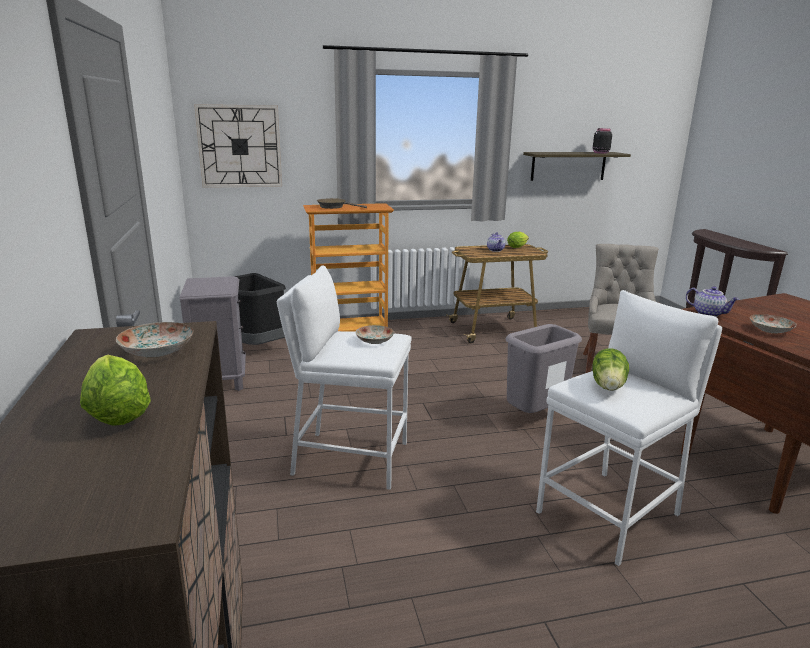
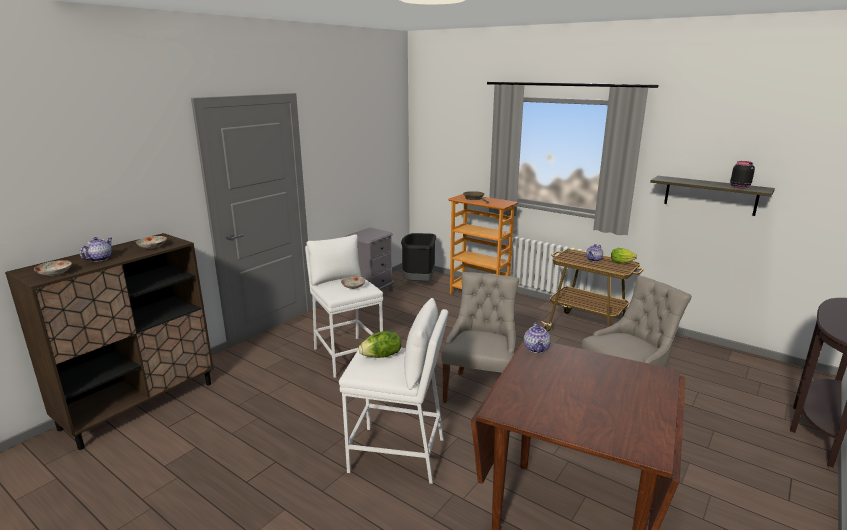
camera: 50 degrees right, 0 degrees up
(117, 412) = (99, 259): lettuce -> teapot
(240, 146) = (439, 148): wall clock -> none
(535, 416) = (480, 390): grey trash can -> grey chair
(770, 330) = (538, 376): plate -> plate (55, 273)

